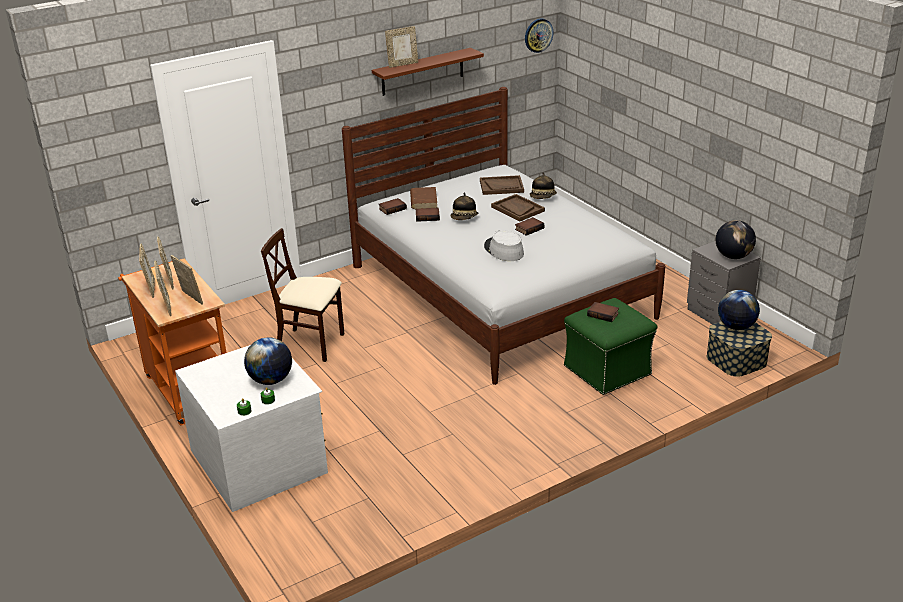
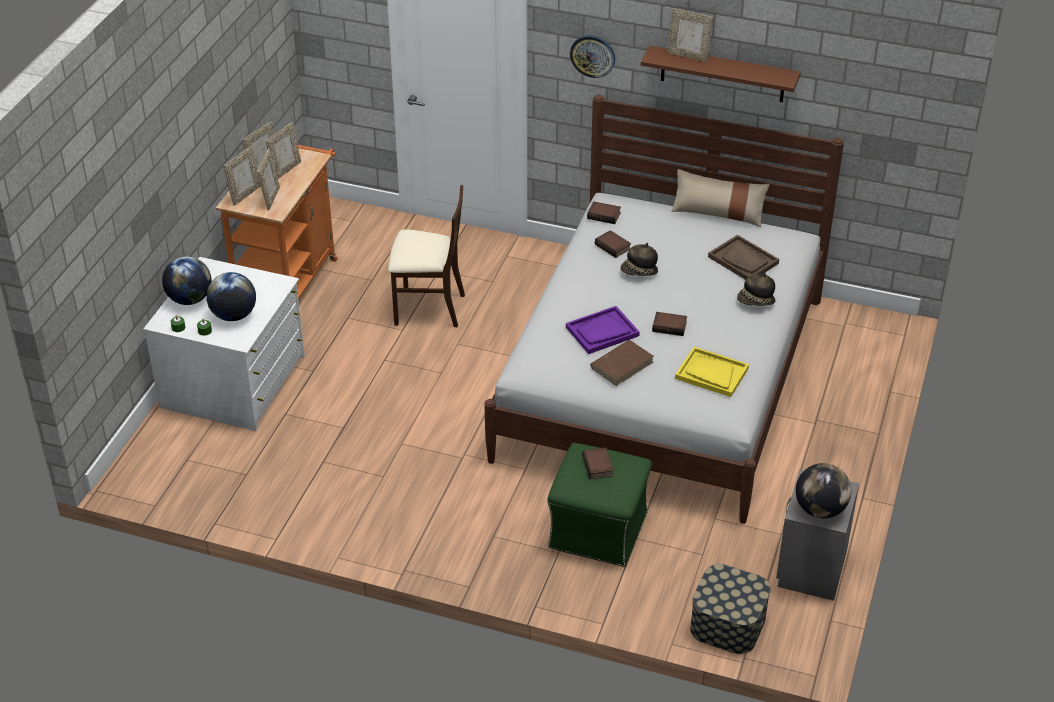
camera: 50 degrees right, 10 degrees up
(311, 344) = (428, 308): beige chair -> beige chair turned 120 degrees clockwise
(423, 200) = (646, 225): brown book -> brown book (622, 364)
(445, 178) = (718, 213): none -> beige pillow
(503, 250) = (602, 332): grey hat -> purple tray
(517, 209) = (704, 297): brown tray -> none
(538, 35) = (917, 95): wall clock -> wall clock (592, 55)
(589, 233) = (711, 373): none -> yellow tray
(736, 327) = (738, 586): globe -> globe (189, 299)

